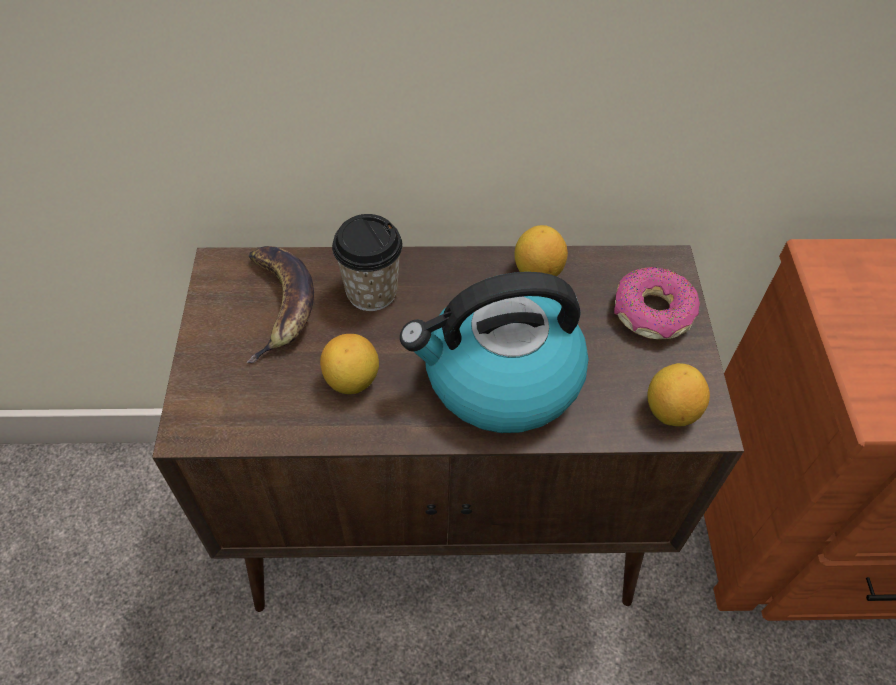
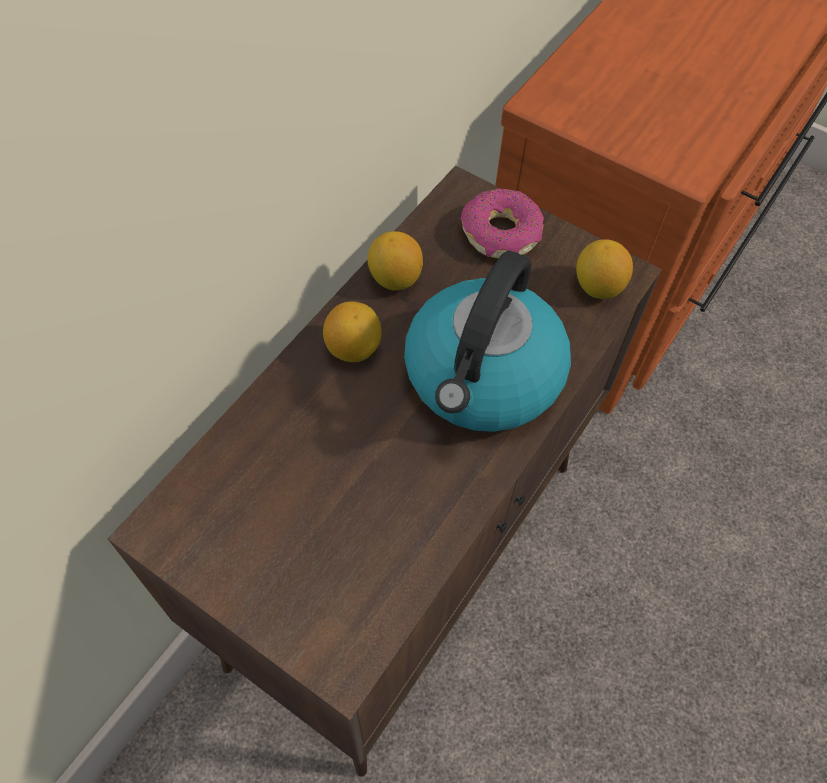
camera: 55 degrees left, 5 degrees up
(280, 304) = (256, 501): banana -> none
(352, 380) = (397, 490): lemon -> lemon (353, 348)
(371, 292) = (308, 415): cup -> none

